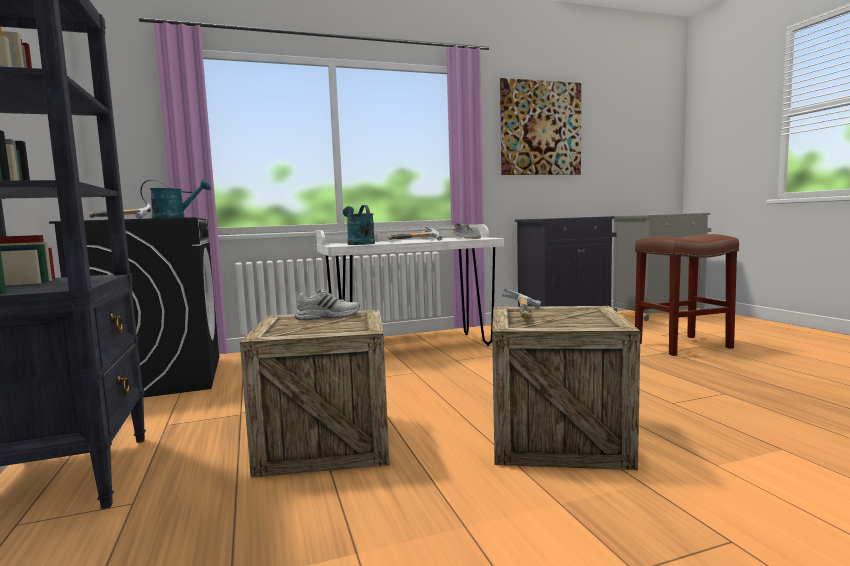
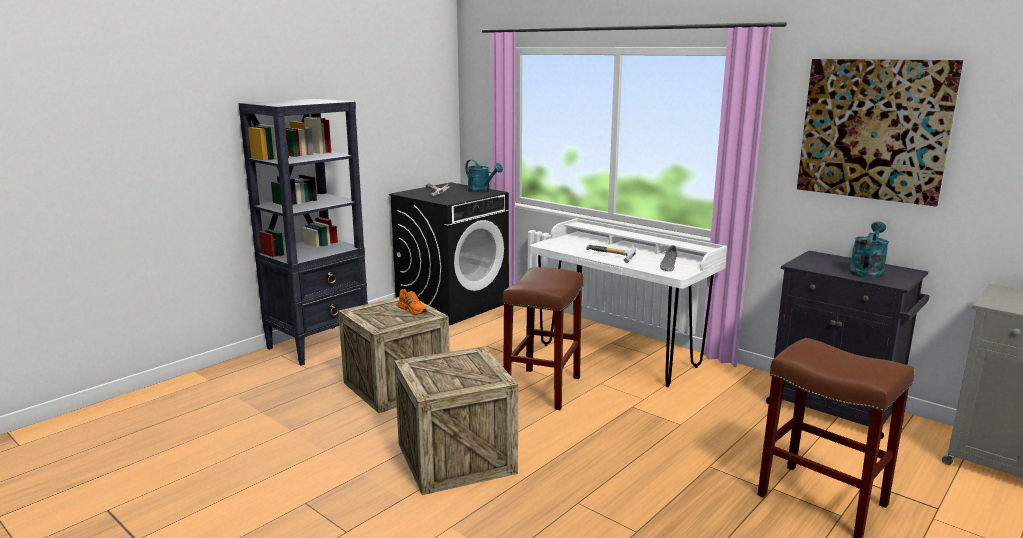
camera: 60 degrees right, 10 degrees up
(328, 316) = (413, 310): white shoe -> orange shoe
(359, 244) = (567, 246): turquoise watering can -> turquoise watering can (866, 271)
(440, 378) = (543, 389): none -> brown stool
(527, 314) = (456, 361): hammer -> none

